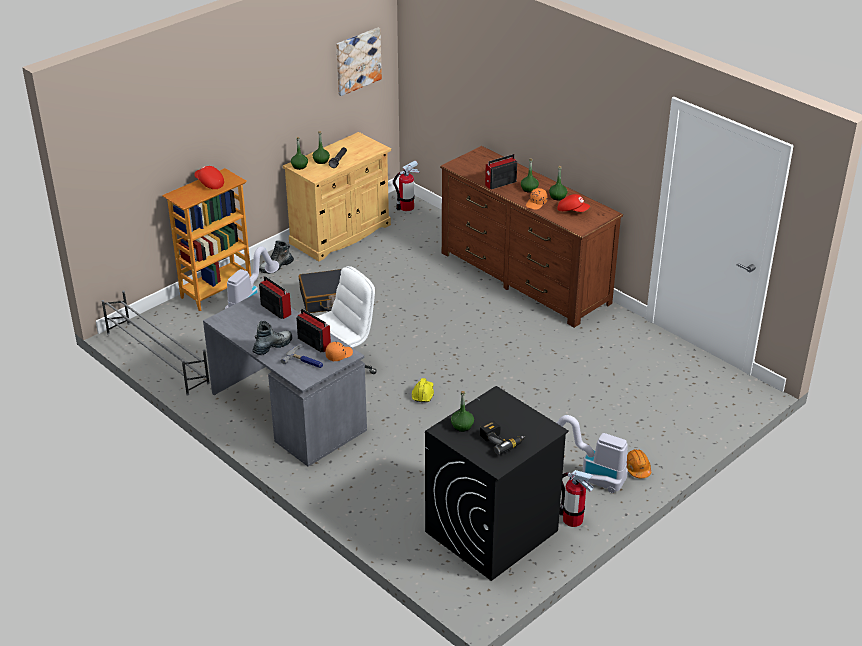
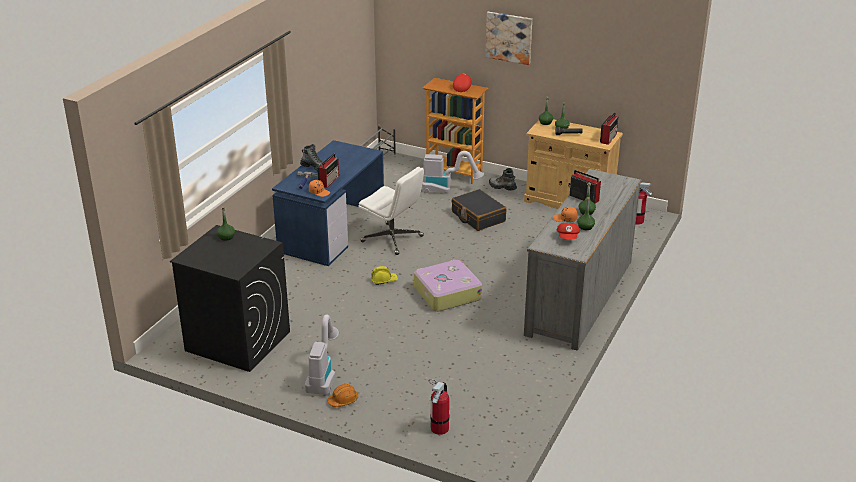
camera: 70 degrees right, 5 degrees down
(275, 309) = (361, 159): radio -> radio (608, 138)
(286, 412) = (332, 231): grey desk -> blue desk
(357, 61) = (634, 70): picture -> picture (509, 37)
(473, 357) = (446, 293): none -> suitcase
(502, 441) = (214, 255): power drill -> none
(524, 278) = (580, 297): brown dresser -> grey dresser
(572, 519) = (265, 377): fire extinguisher -> fire extinguisher (439, 428)

